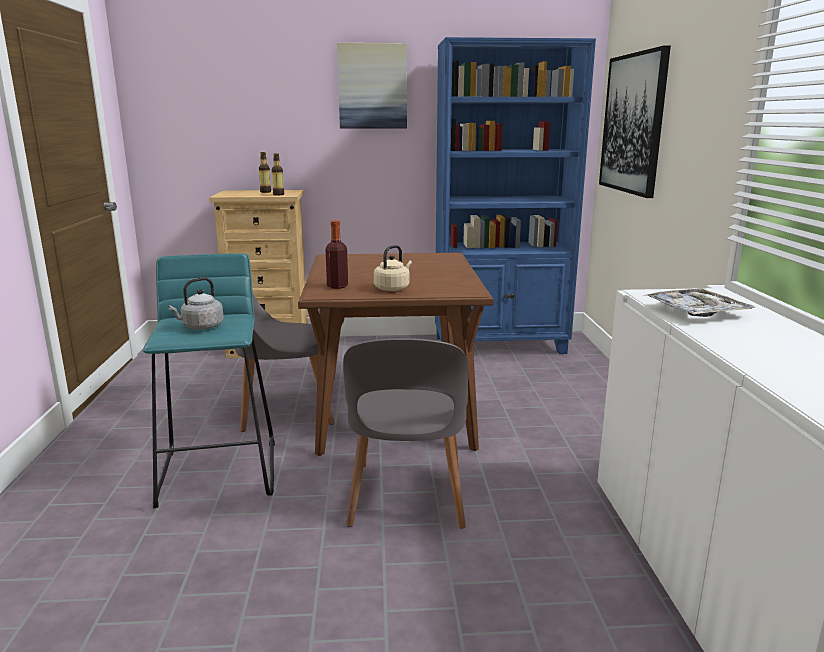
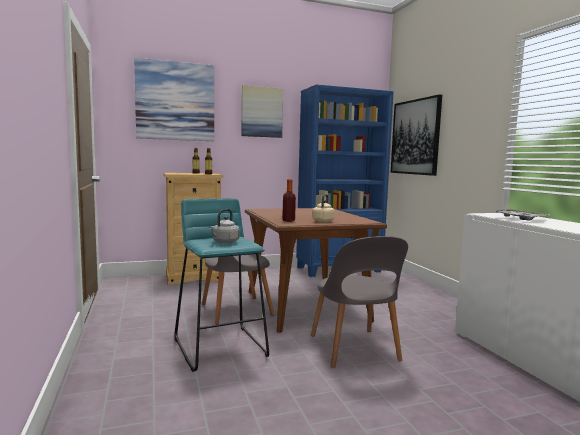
camera: 15 degrees left, 10 degrees down
(233, 77) = (175, 101): none -> picture

